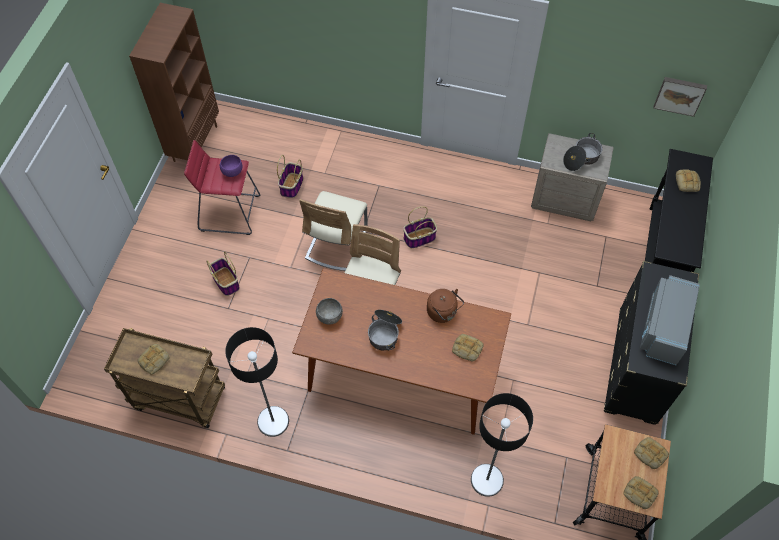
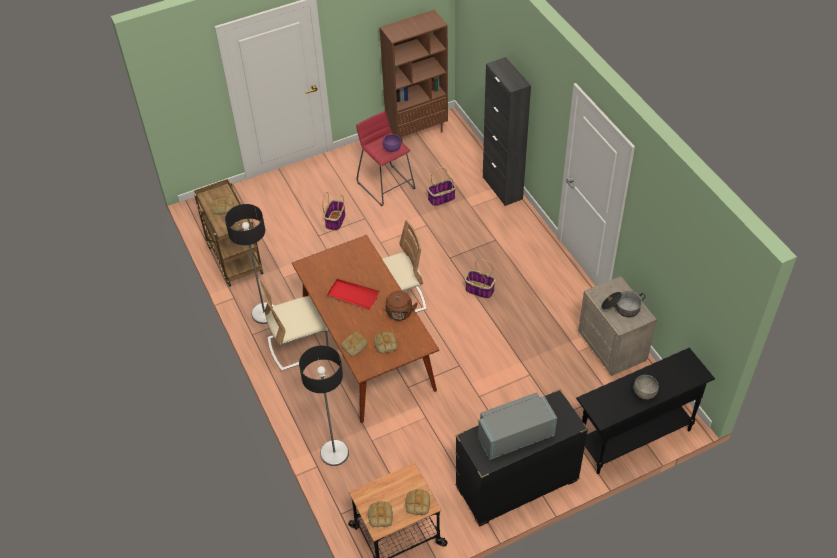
camera: 50 degrees right, 10 degrees down
(329, 137) = (502, 188): none -> black cabinet
(329, 317) = (334, 262): grey bowl -> grey bowl (644, 393)
(336, 243) = (424, 251): beige chair -> beige chair (298, 346)
(385, 332) = (352, 295): cooking pot -> red tray
(679, 95) = (702, 295): picture -> none
(687, 183) = (669, 376): bread -> bread (354, 346)

